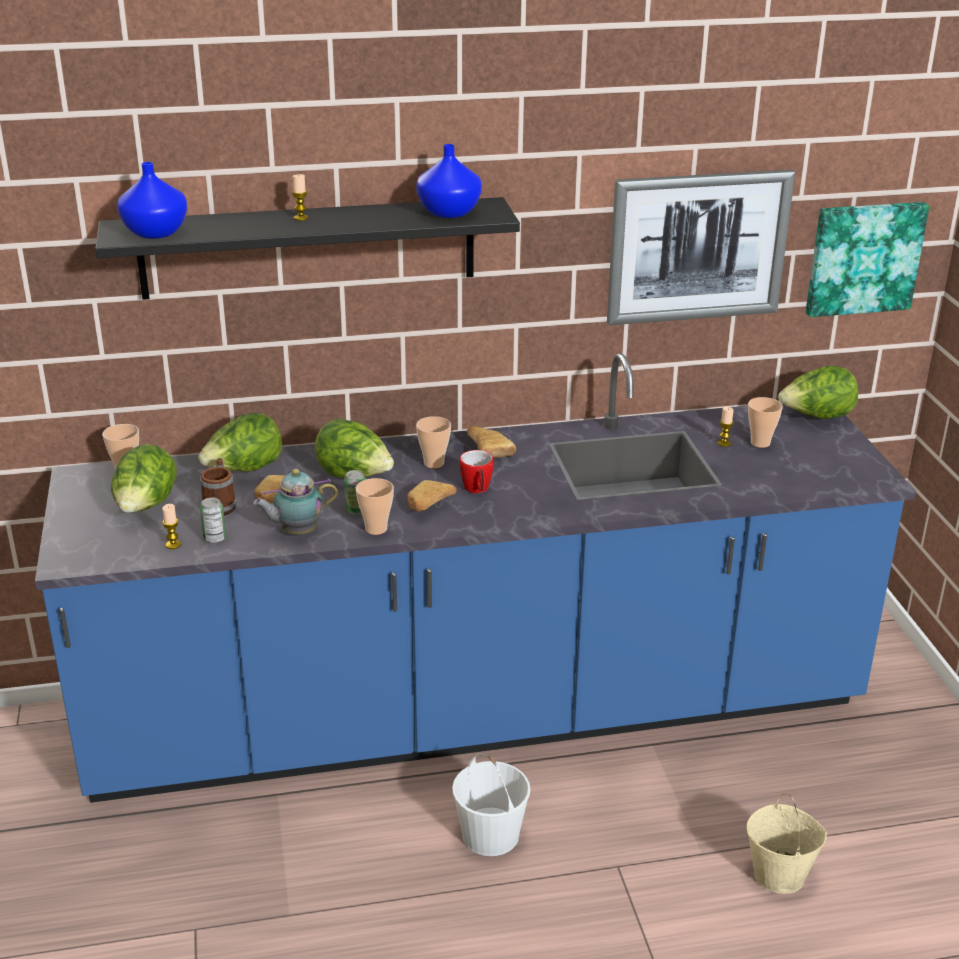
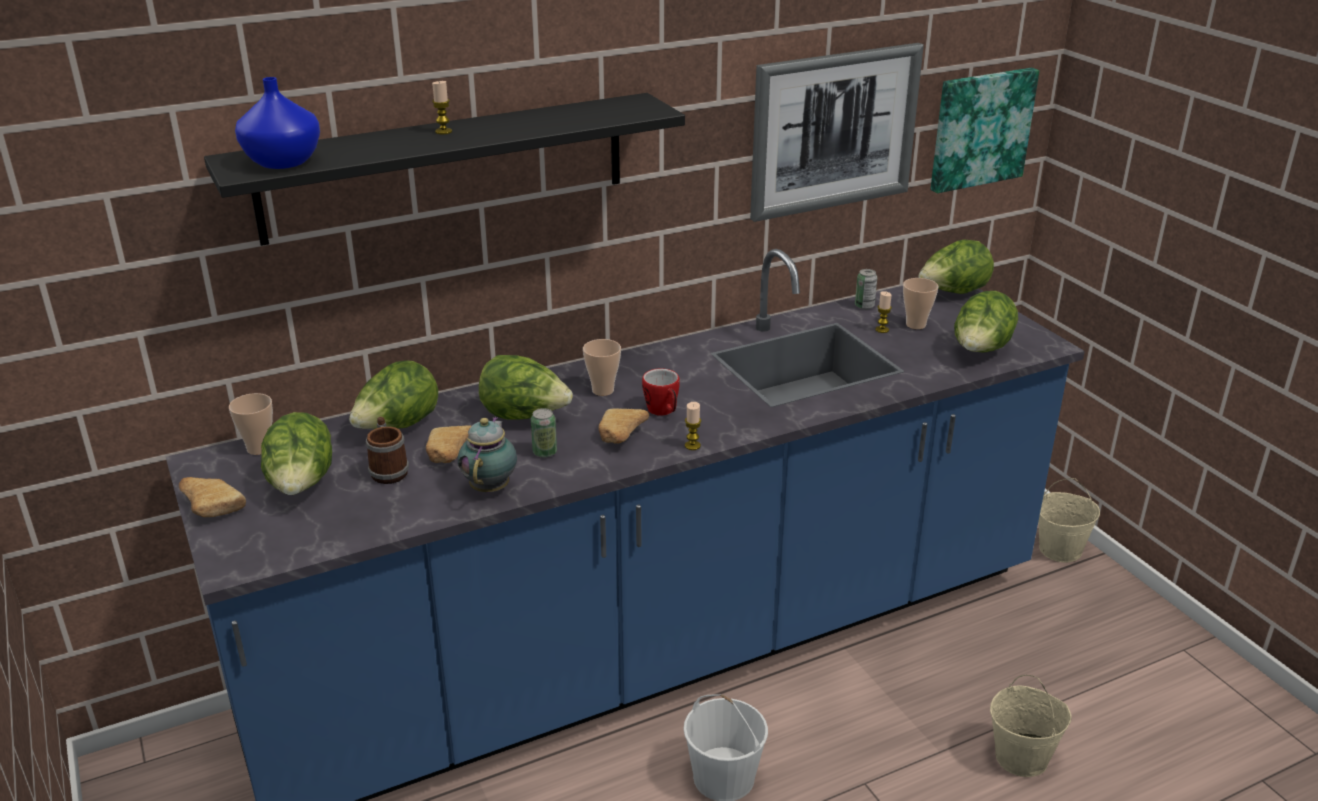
camera: 15 degrees left, 0 degrees up
(173, 545) = (354, 524): candle -> candle (692, 446)
(214, 538) = (400, 509): can -> can (864, 306)
(297, 532) = (491, 487): teapot -> teapot turned 135 degrees clockwise
(376, 529) = (577, 470): cup -> none
(450, 212) = (604, 111): blue vase -> none
(487, 450) = (651, 368): bread -> bread (209, 505)
(809, 477) = (980, 351): none -> lettuce
(914, 692) = (1060, 550): none -> beige bucket

